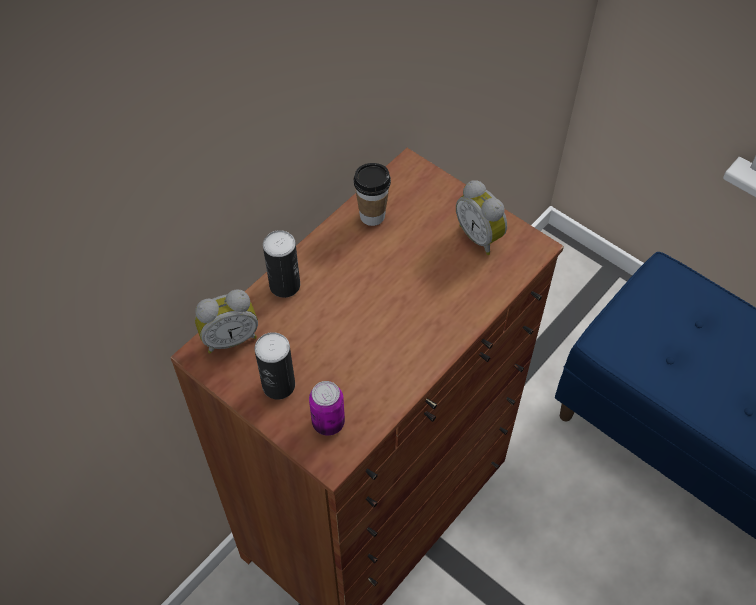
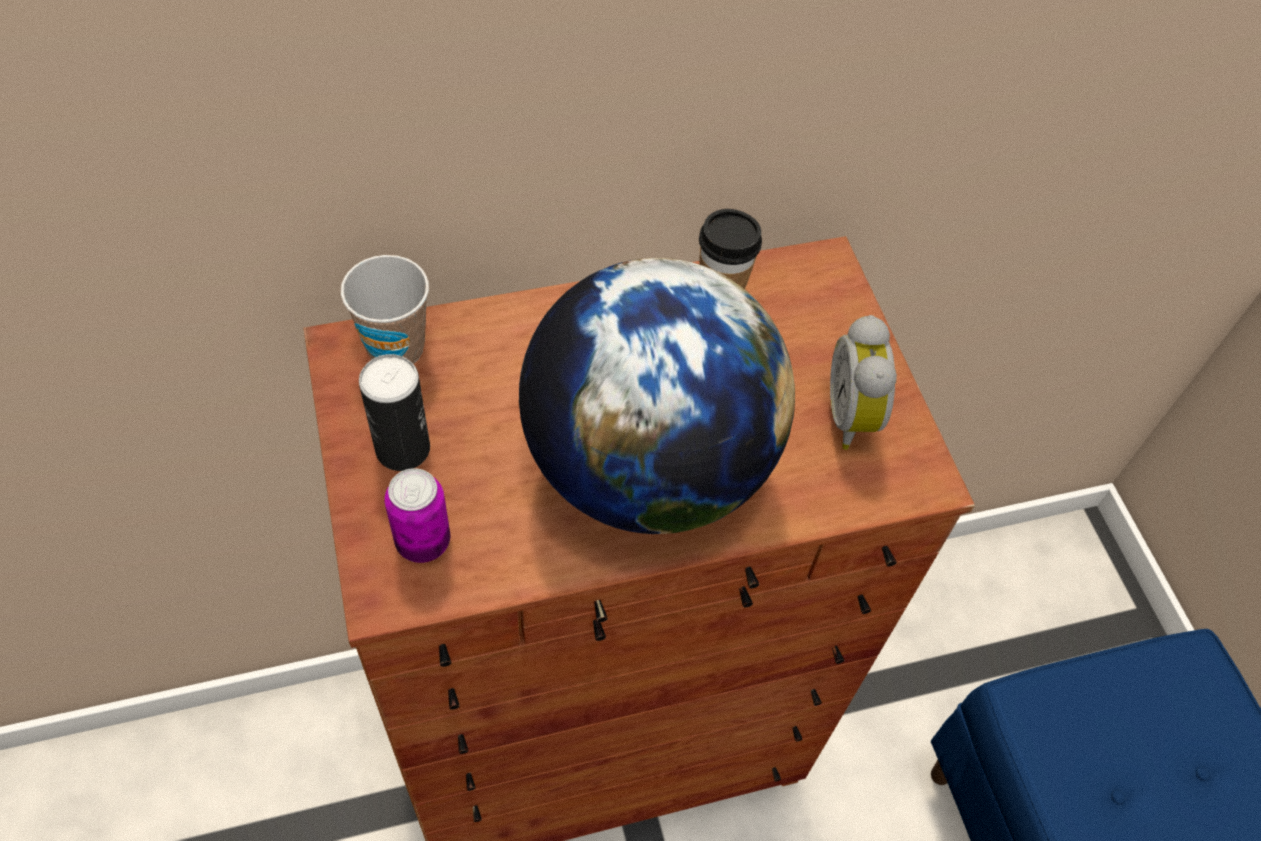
camera: 30 degrees right, 0 degrees up
(230, 338) = (396, 348): alarm clock -> cup
(285, 285) = (524, 323): can -> none
(405, 320) = (646, 467): none -> globe

